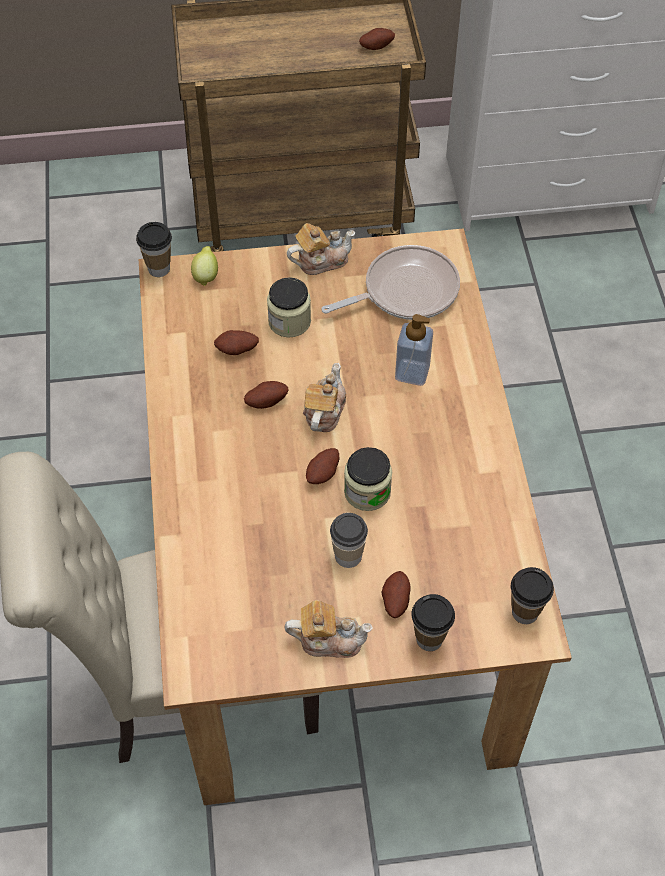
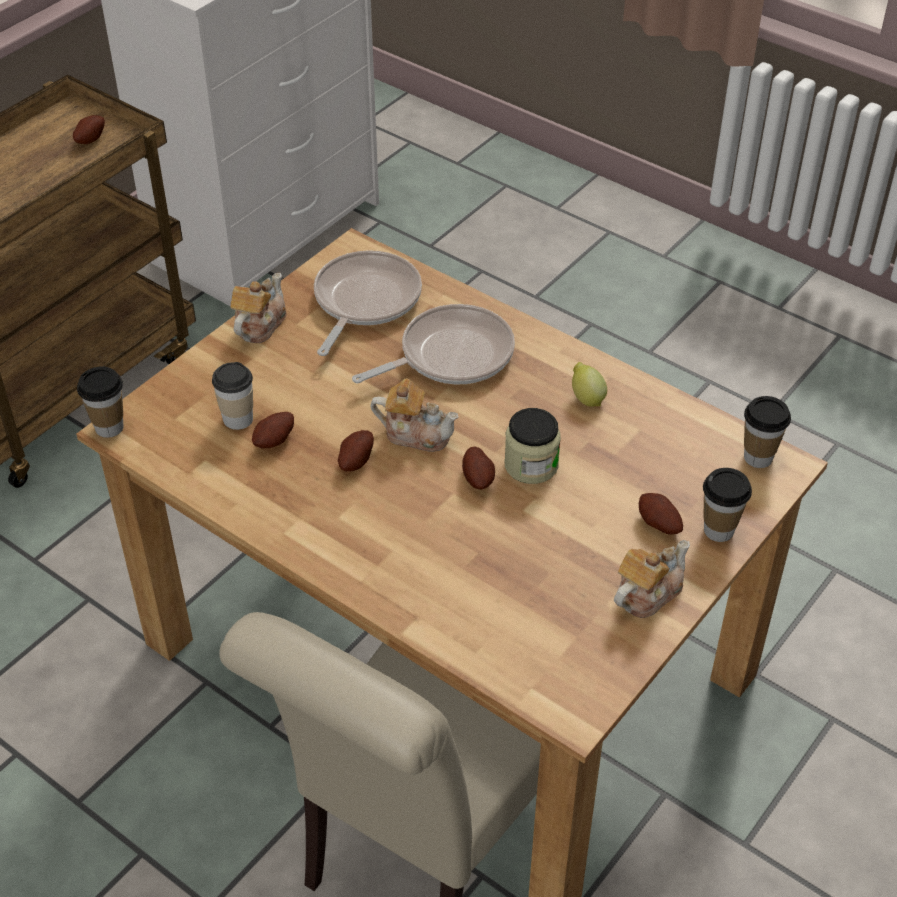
camera: 45 degrees left, 10 degrees down
(206, 276) = (165, 403): lemon -> lemon (586, 398)
(289, 321) = (293, 388): jar -> none
(324, 412) = (416, 434): teapot -> teapot turned 135 degrees clockwise
(348, 555) = (579, 522): cup -> cup (238, 419)
(412, 372) = (450, 355): soap dispenser -> frying pan

